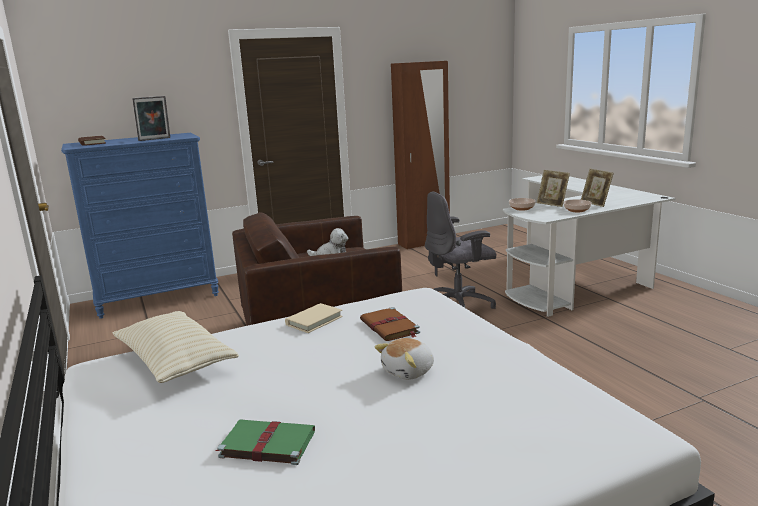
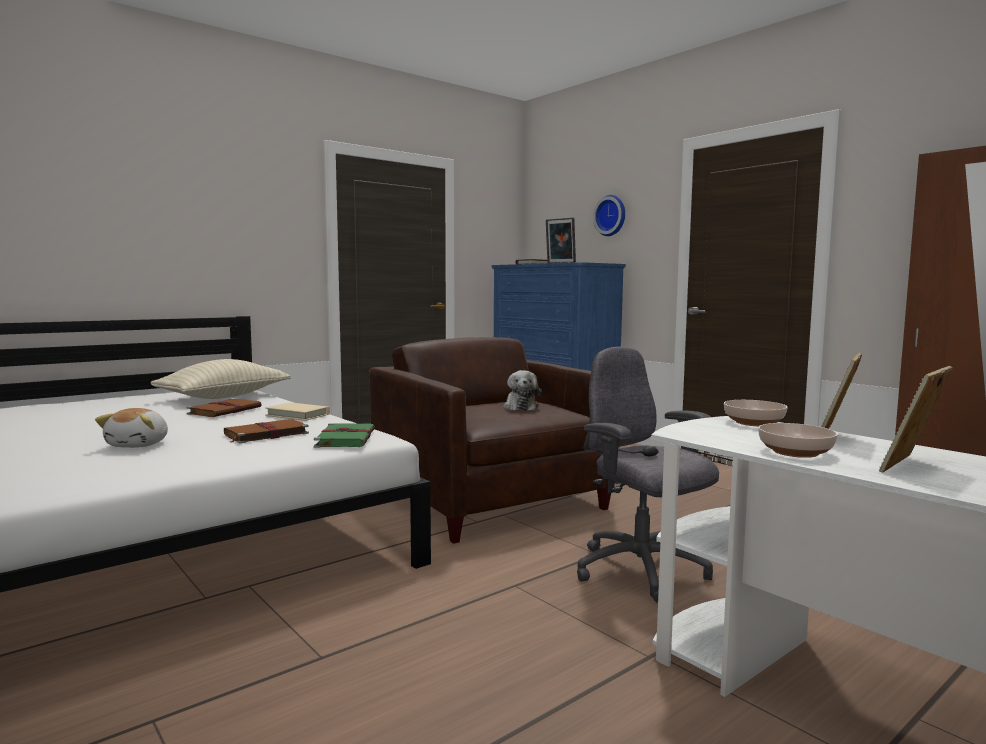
camera: 75 degrees right, 10 degrees down
(161, 89) = (611, 215): none -> wall clock
(266, 444) = (51, 422): green book -> green book (345, 438)
(269, 352) = (225, 410): none -> brown book
(409, 371) = (139, 445): plush toy -> plush toy turned 120 degrees counterclockwise

